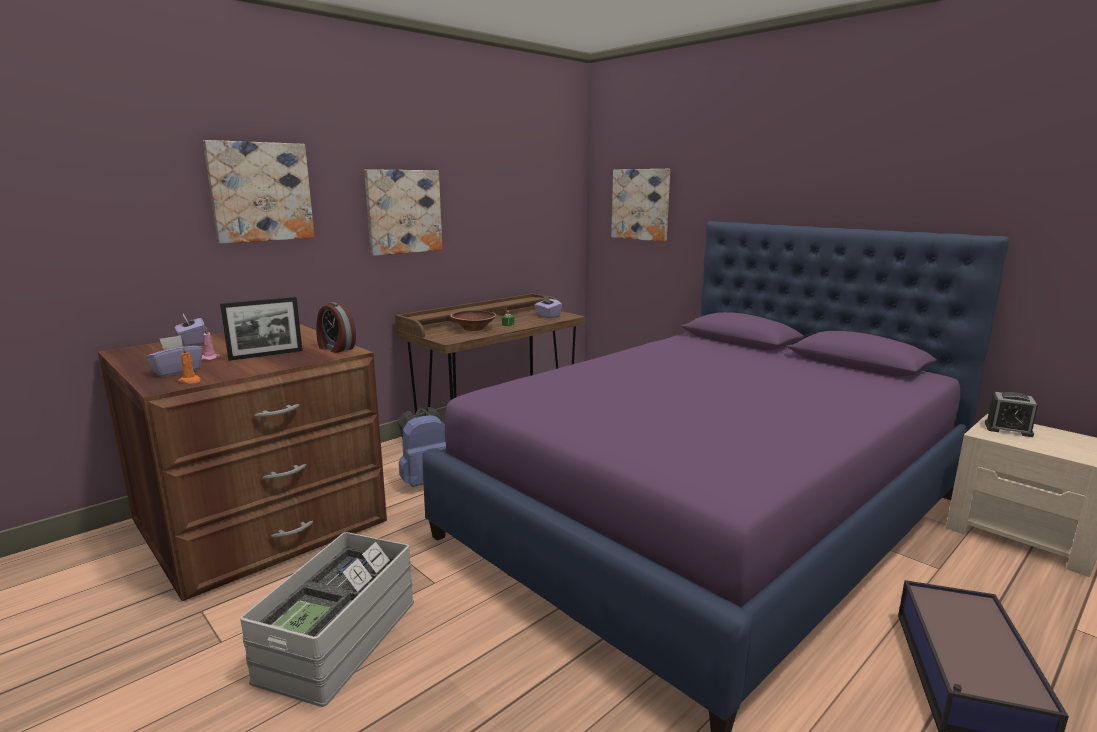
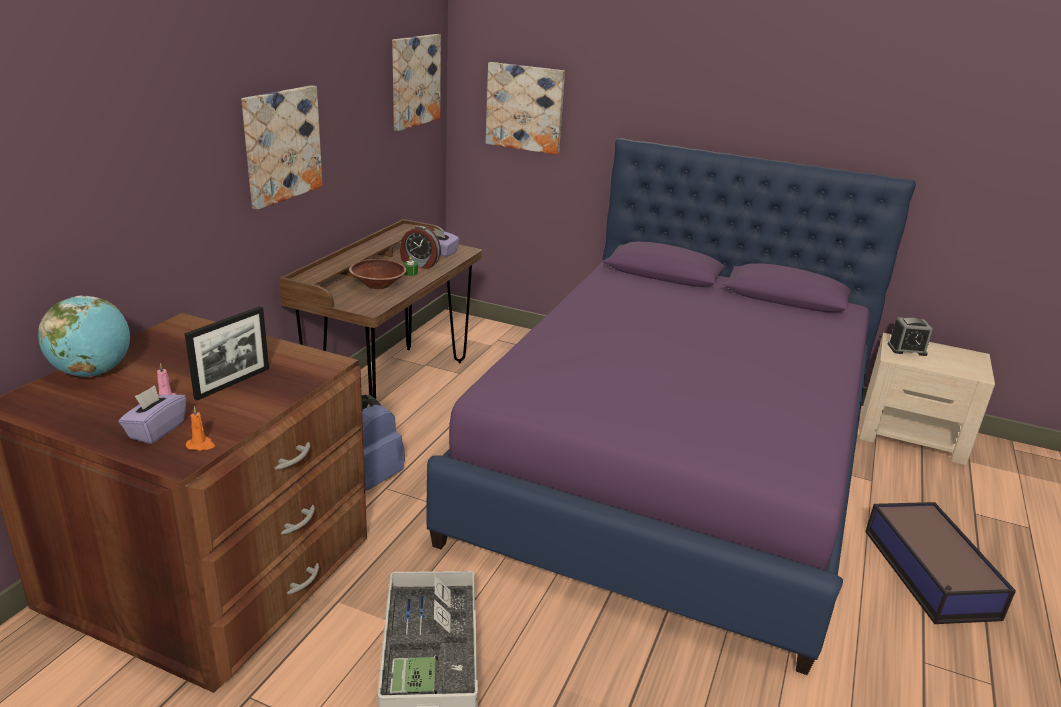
camera: 25 degrees left, 10 degrees up
(192, 342) = (93, 372): purple tissue box -> globe
(261, 192) = (135, 150): picture -> picture (414, 81)
(335, 348) = (304, 359): alarm clock -> alarm clock (419, 264)

